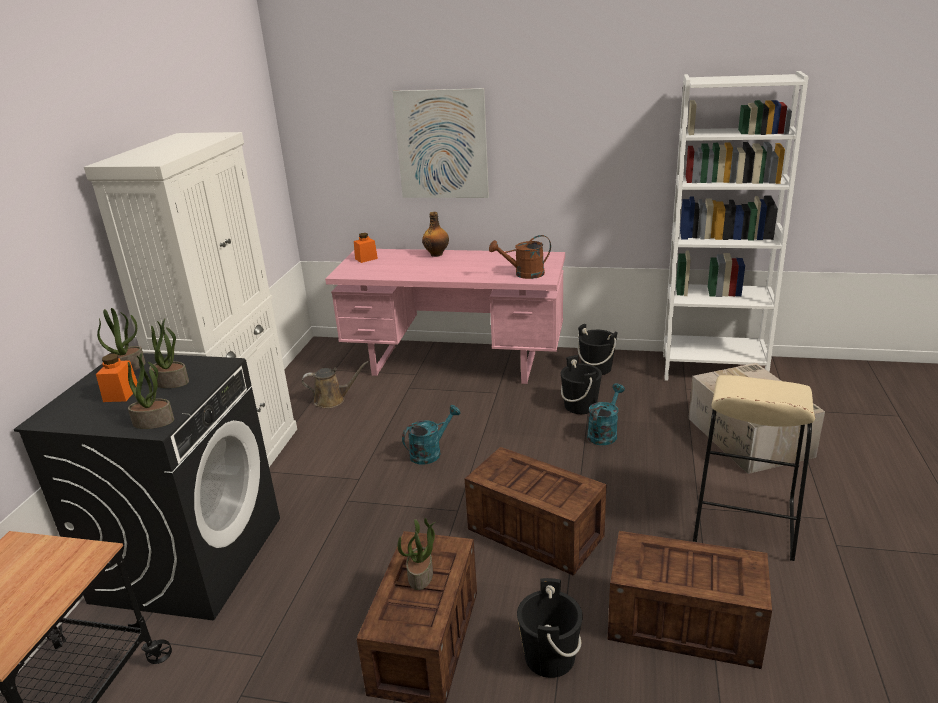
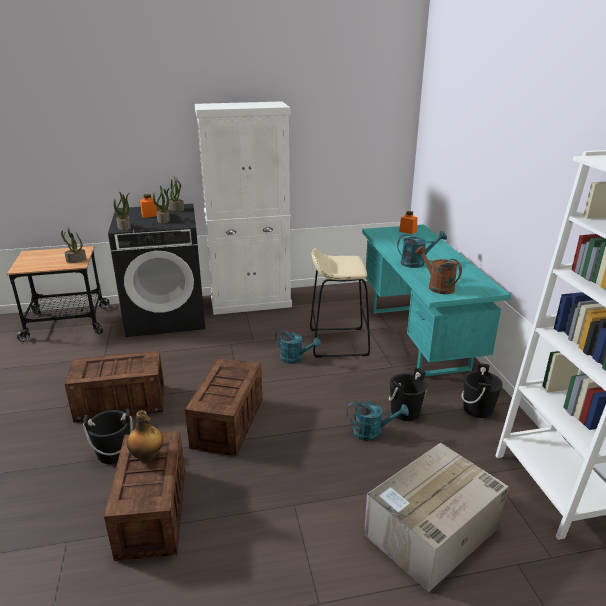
camera: 65 degrees right, 0 degrees up
(333, 400) = (331, 308): brown watering can -> none
(421, 576) = (122, 365): potted plant -> potted plant (76, 260)
(437, 254) = (442, 249): bottle -> bottle (147, 457)
(442, 145) = (474, 162): picture -> none
(456, 364) = (418, 339): pink desk -> turquoise desk
(458, 271) = (417, 262): none -> turquoise watering can
(743, 522) = (286, 537): beige stool -> beige stool (338, 342)

